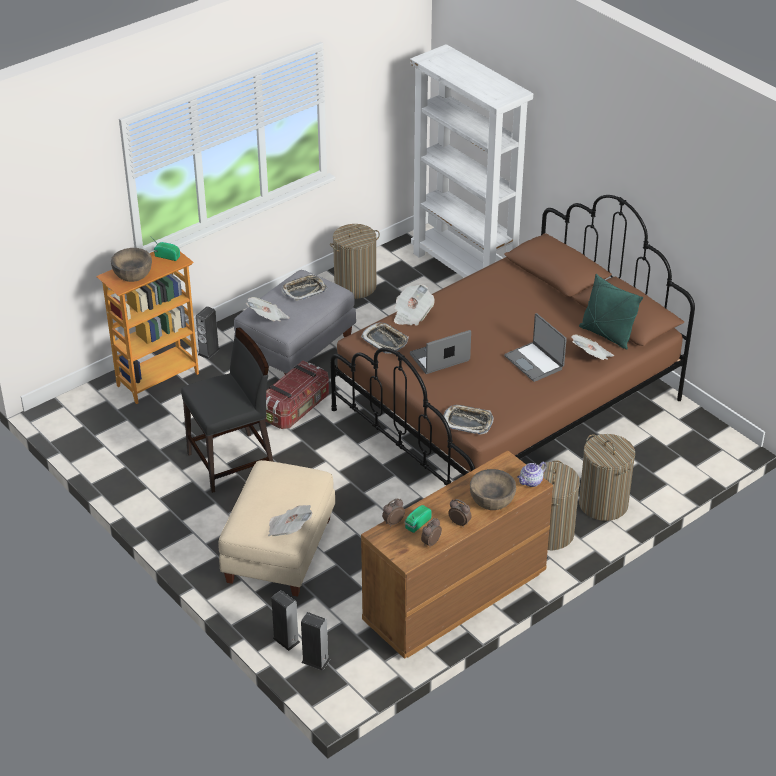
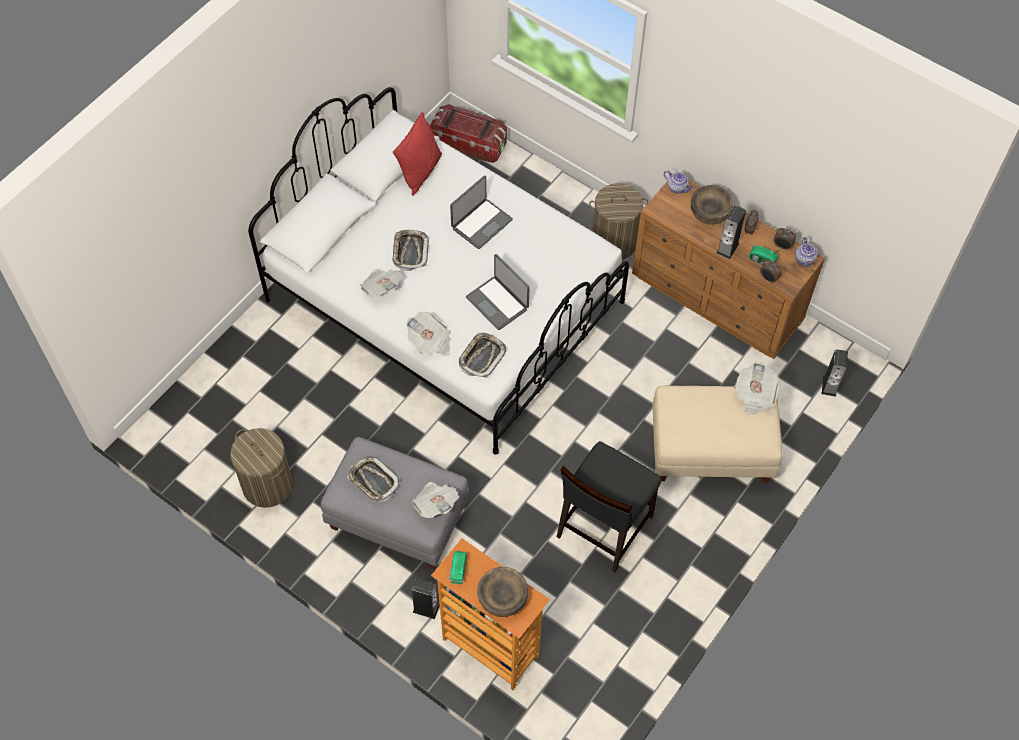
camera: 105 degrees left, 20 degrees up
(232, 462) = (603, 527): black chair -> black chair turned 105 degrees counterclockwise
(286, 640) = (816, 414): speaker -> speaker (727, 248)
(296, 409) = (502, 489): storage box -> storage box (469, 143)
(408, 556) = (805, 259): none -> teapot
(465, 272) = (218, 379): white bookcase -> none
(468, 422) = (588, 262): tray -> tray (410, 252)
(507, 406) = (445, 301): brown bed -> white bed
(591, 357) = (459, 180): newspaper -> newspaper (382, 288)
(603, 504) = (563, 208): laundry basket -> none
(607, 335) = (420, 172): green pillow -> red pillow

